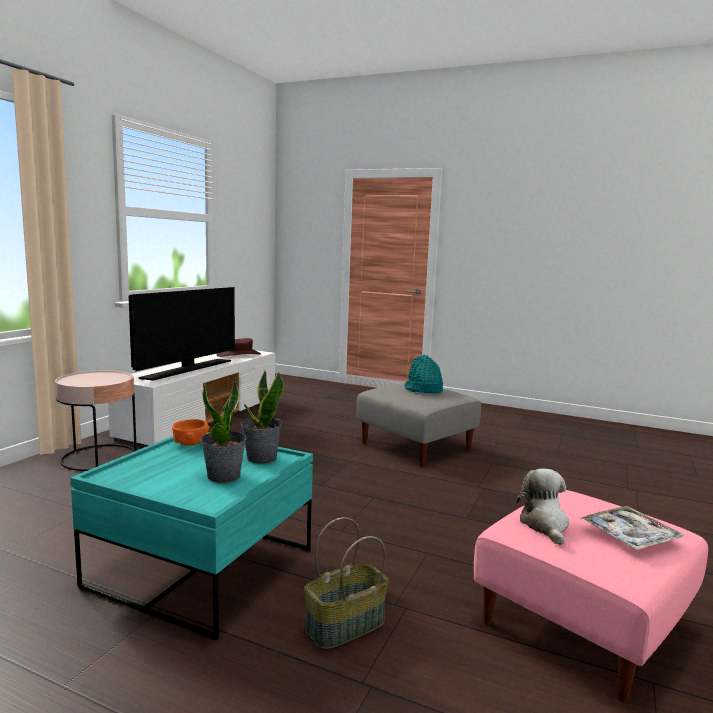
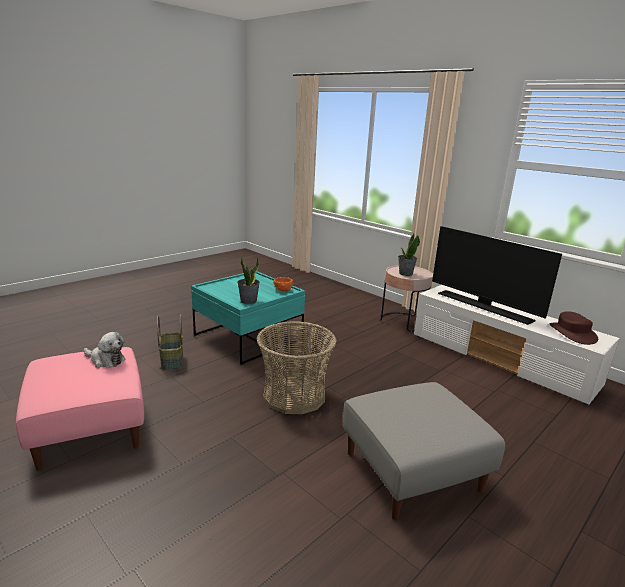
camera: 110 degrees right, 10 degrees up
(224, 476) = (233, 292): potted plant -> potted plant (405, 273)
(357, 499) = (294, 396): none -> basket
(423, 390) = (434, 420): turquoise hat -> none
(629, 536) = (59, 379): tray -> none

